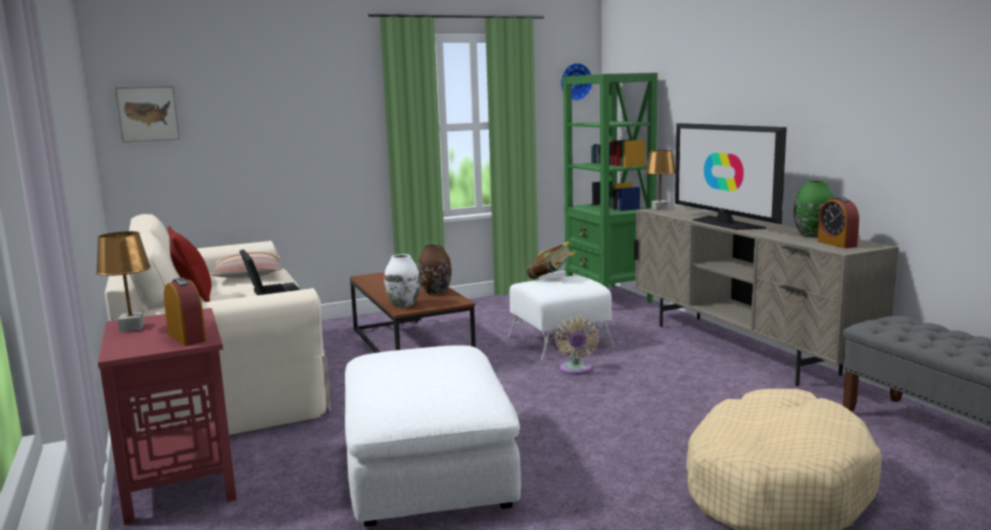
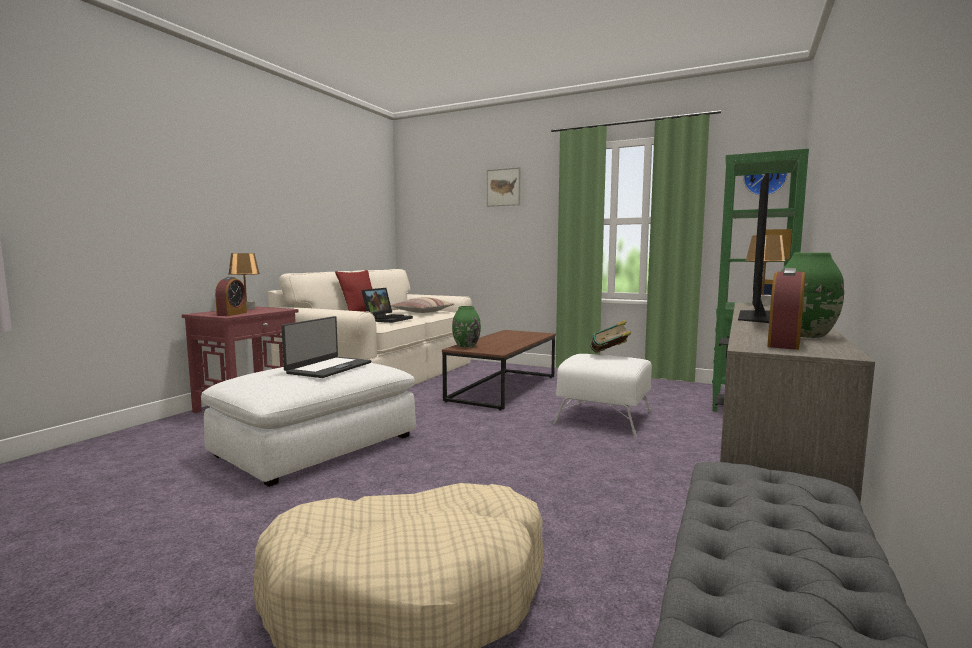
camera: 50 degrees right, 5 degrees down
(148, 113) = (419, 209): picture -> picture (503, 187)
(403, 304) = (466, 346): white vase -> green vase
(435, 292) = (508, 345): brown vase -> none
(435, 364) = (328, 368): none -> laptop
(576, 370) = (554, 438): beige fan -> none

